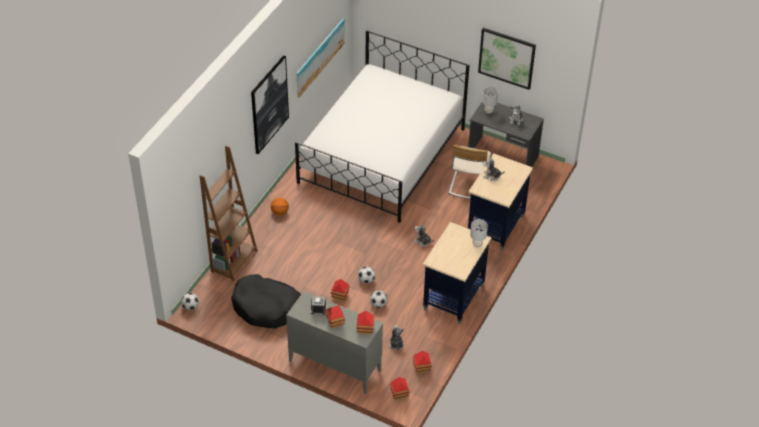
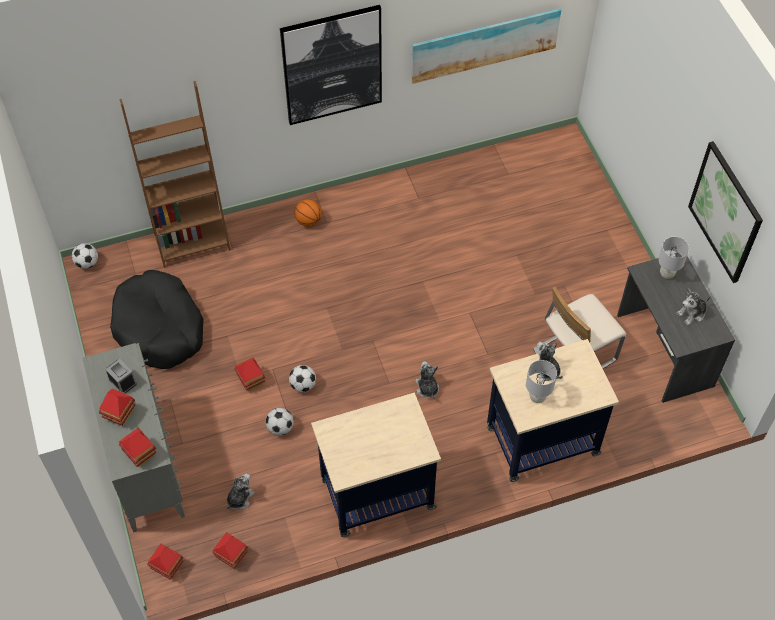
camera: 45 degrees right, 10 degrees up
(382, 155) = (509, 236): white bed -> none
(477, 245) = (409, 455): grey table lamp -> grey table lamp (537, 398)

